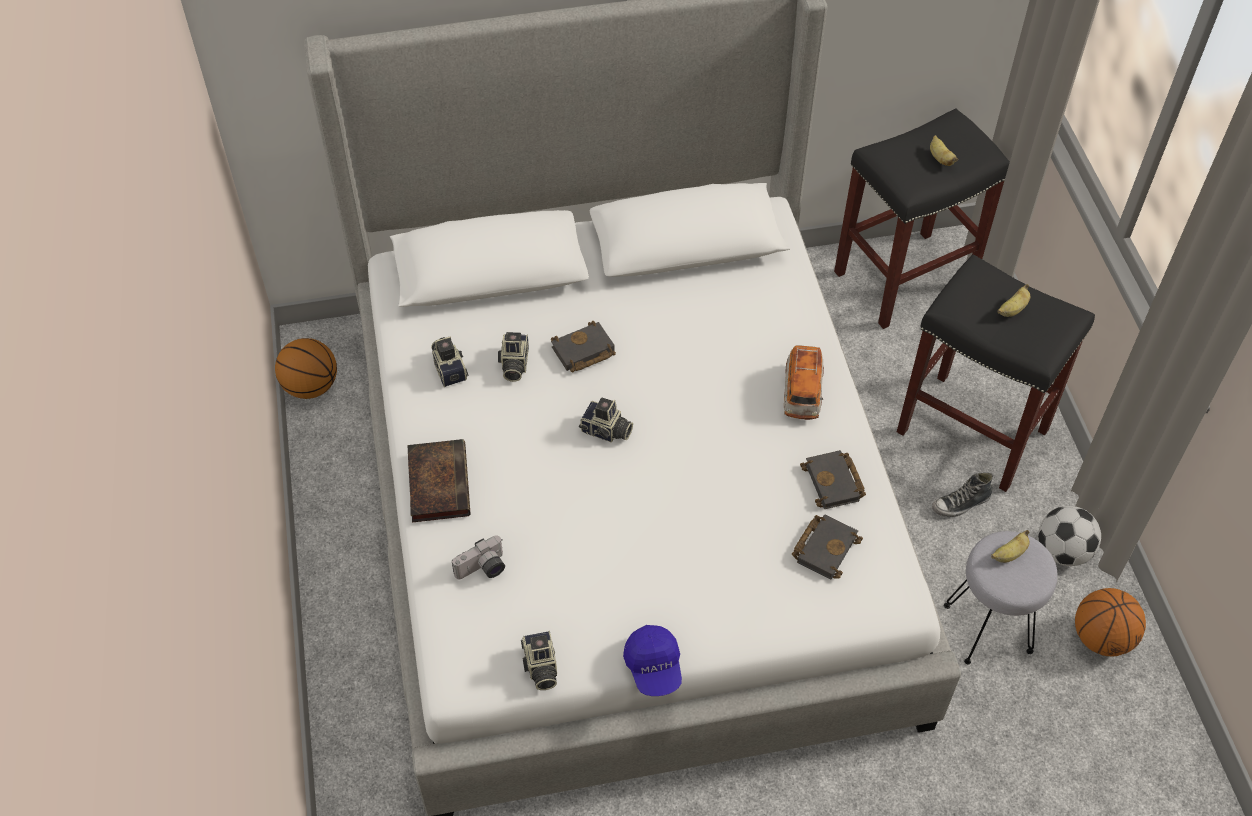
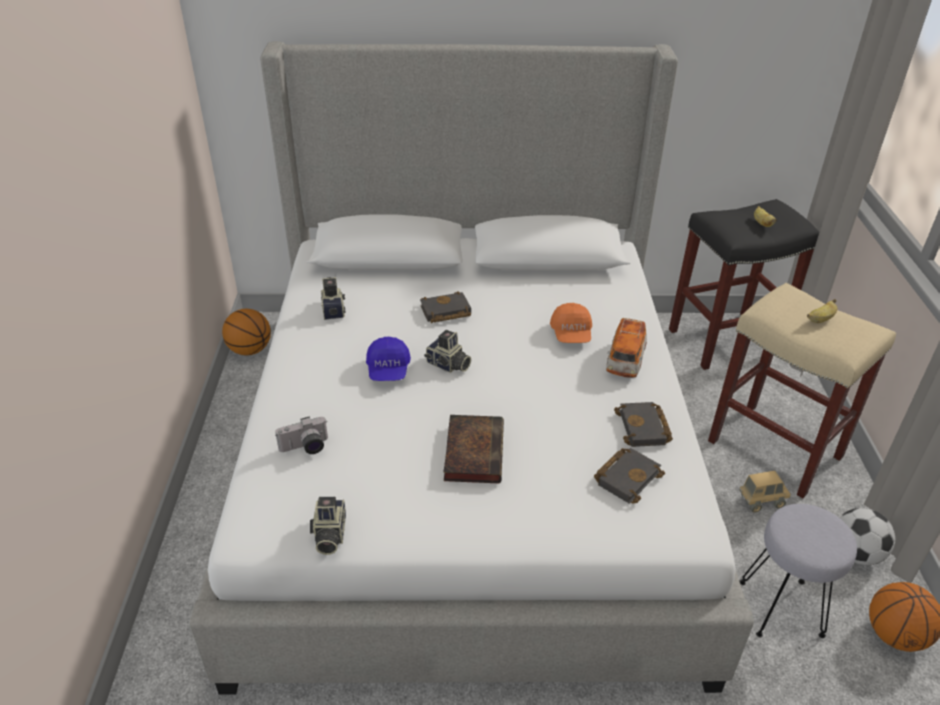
camera: 10 degrees right, 15 degrees down
(438, 482) = (293, 381): book -> book (473, 451)
(513, 364) = (386, 313): camera -> none
(654, 667) = (438, 552): blue cap -> blue cap (388, 370)
(736, 363) = (571, 334): none -> orange cap
(961, 504) = (761, 502): shoe -> toy truck
(974, 431) = (776, 449): black stool -> beige stool
(1009, 554) = (808, 523): banana -> none

